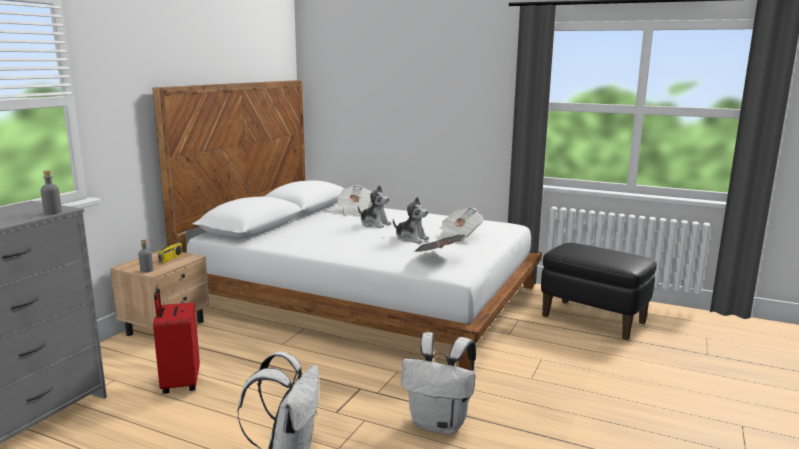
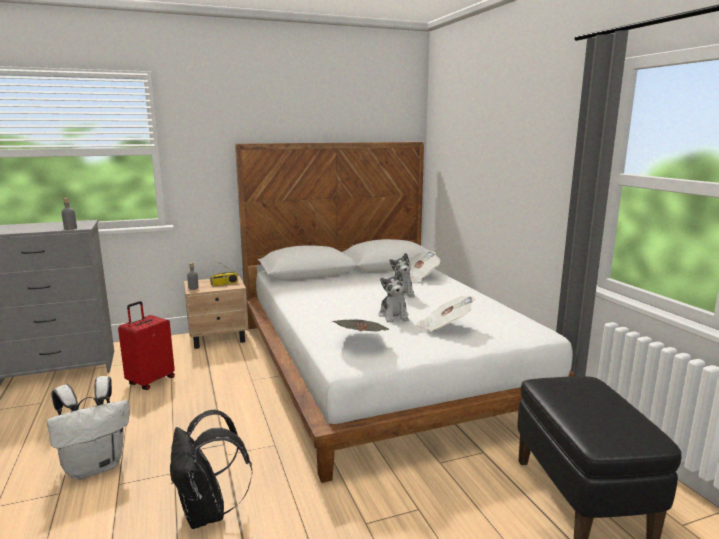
camera: 45 degrees right, 0 degrees up
(440, 424) = (207, 513): white backpack -> black backpack

